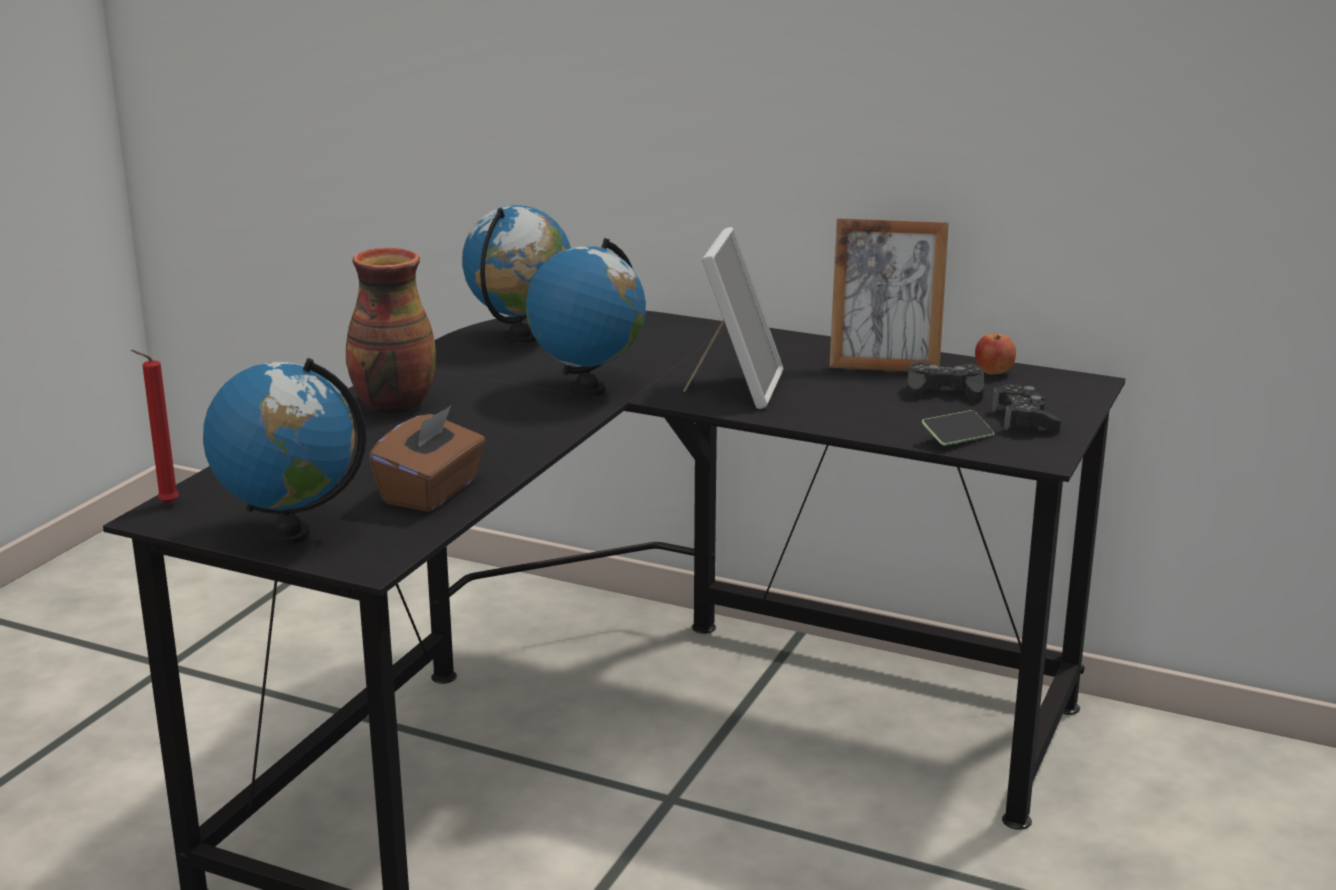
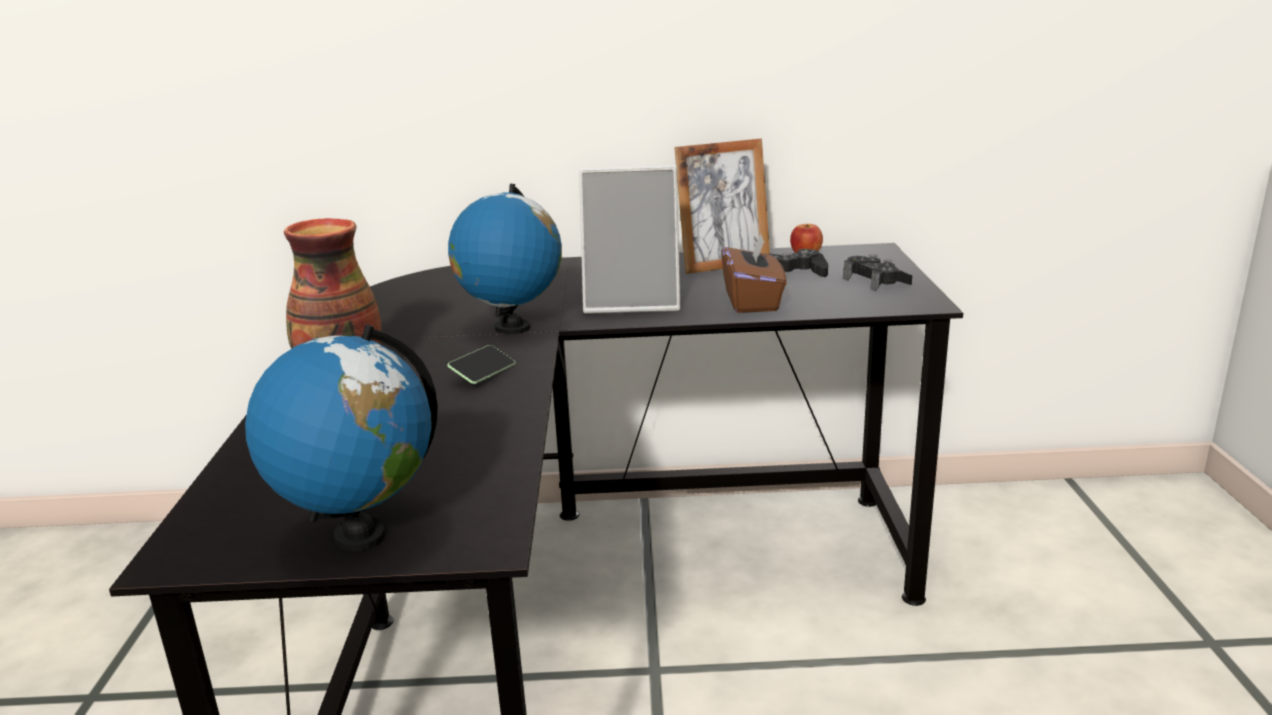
camera: 25 degrees left, 0 degrees up
(165, 504) = (174, 541): red candle -> none
(431, 492) = (470, 450): brown tissue box -> brown tissue box (752, 301)
(520, 338) = (404, 300): globe -> none
(735, 387) = (633, 302): picture frame -> picture frame turned 105 degrees clockwise
(957, 438) = (850, 303): phone -> phone (483, 374)

